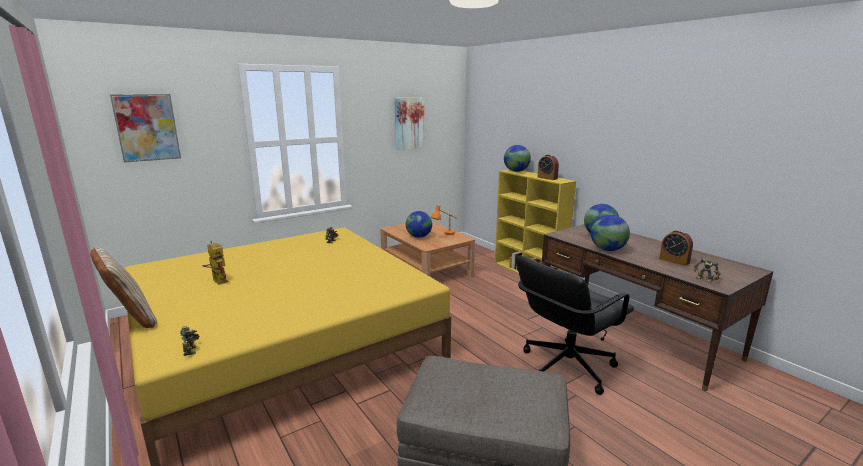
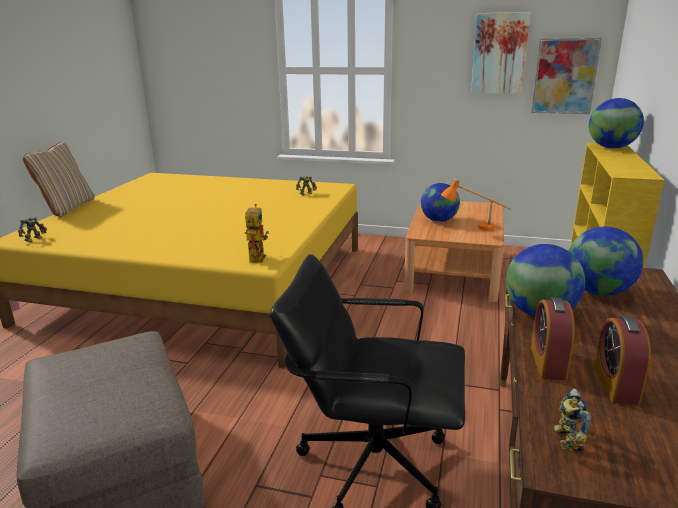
camera: 50 degrees right, 5 degrees up
(147, 127) = (193, 46): picture -> picture (565, 76)
(217, 280) = (159, 199): toy robot -> toy robot (256, 257)
(547, 178) = (623, 165): alarm clock -> alarm clock (548, 362)

